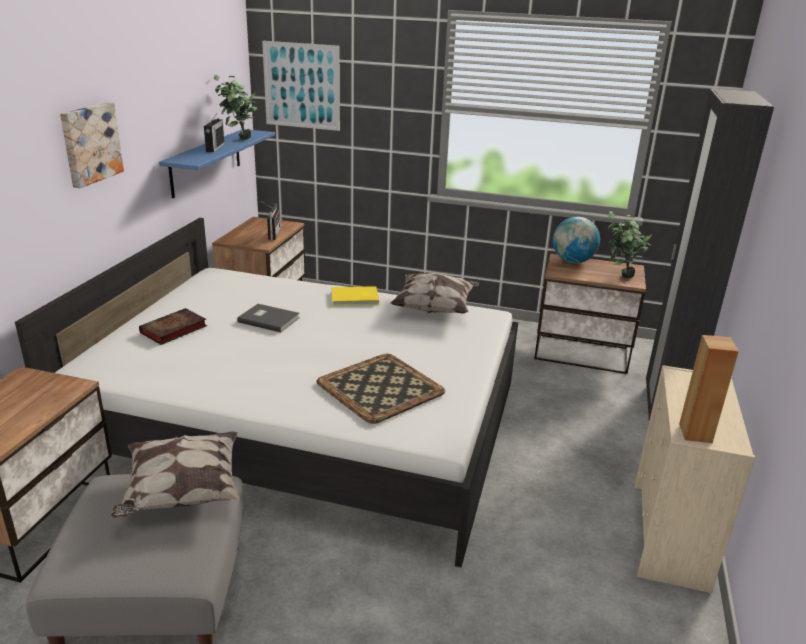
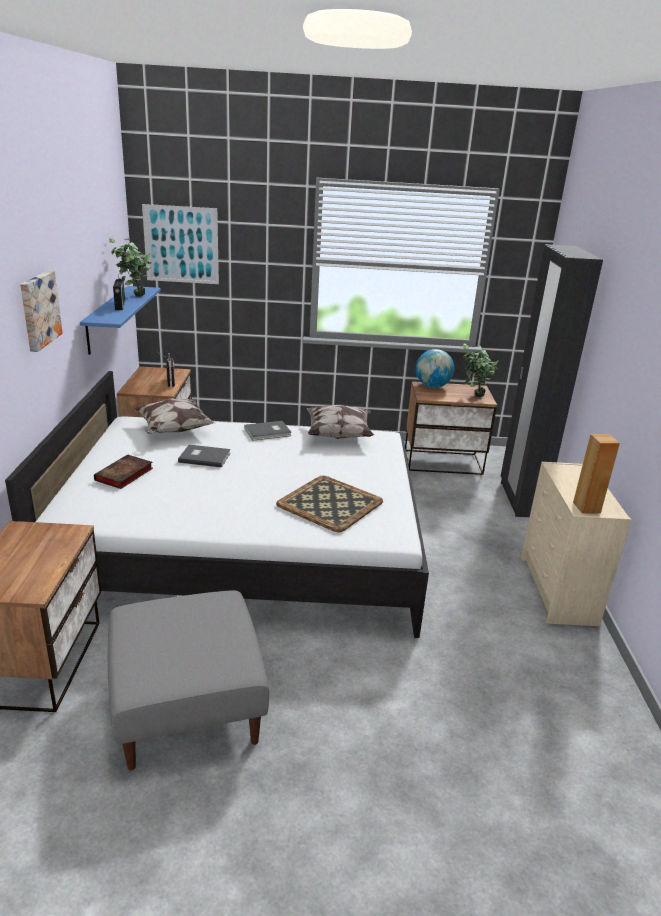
camera: 15 degrees left, 0 degrees up
(182, 493) = (201, 609): pillow -> pillow (173, 430)
(355, 298) = (268, 432): yellow book -> grey book

